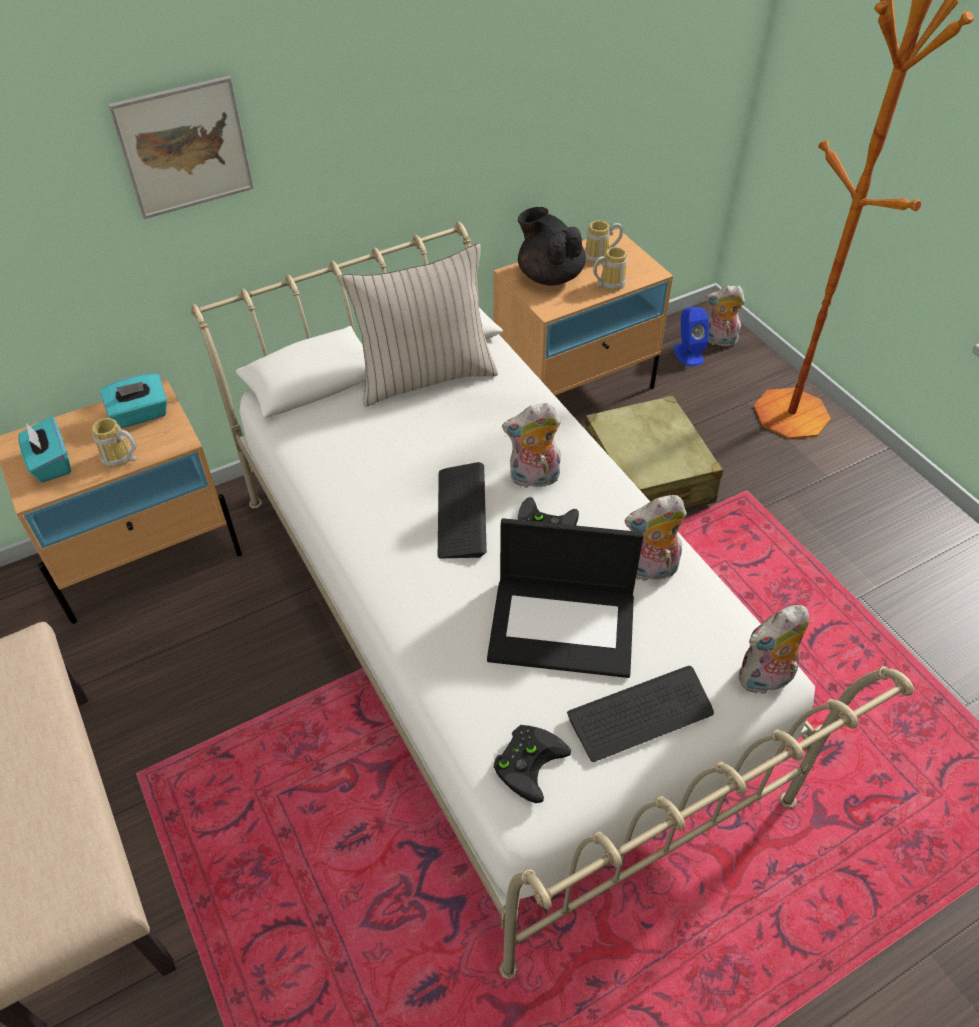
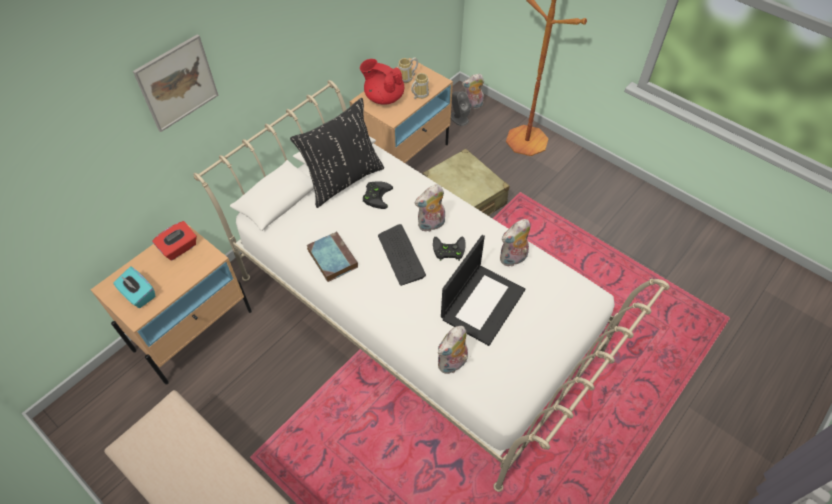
camera: 20 degrees left, 5 degrees up
(120, 459) = (182, 280): mug -> none
(140, 414) = (179, 248): turquoise tissue box -> red tissue box
(350, 486) = (331, 258): none -> book
(425, 377) = (343, 180): beige pillow -> black pillow
(528, 761) = (495, 379): black game controller -> black game controller (376, 195)
(549, 276) = (383, 97): black teapot -> red teapot
(564, 626) = (482, 303): laptop -> laptop turned 45 degrees counterclockwise
(640, 715) = (539, 338): keyboard -> none
(688, 353) = (458, 118): blue speaker -> grey speaker
(765, 680) = (590, 300): plush toy -> plush toy (452, 364)

